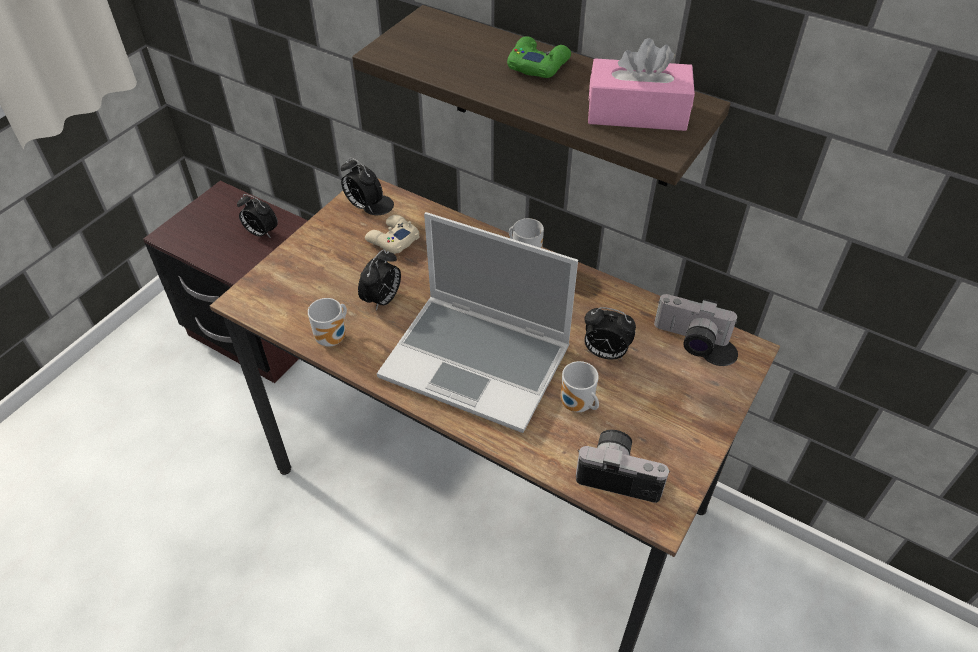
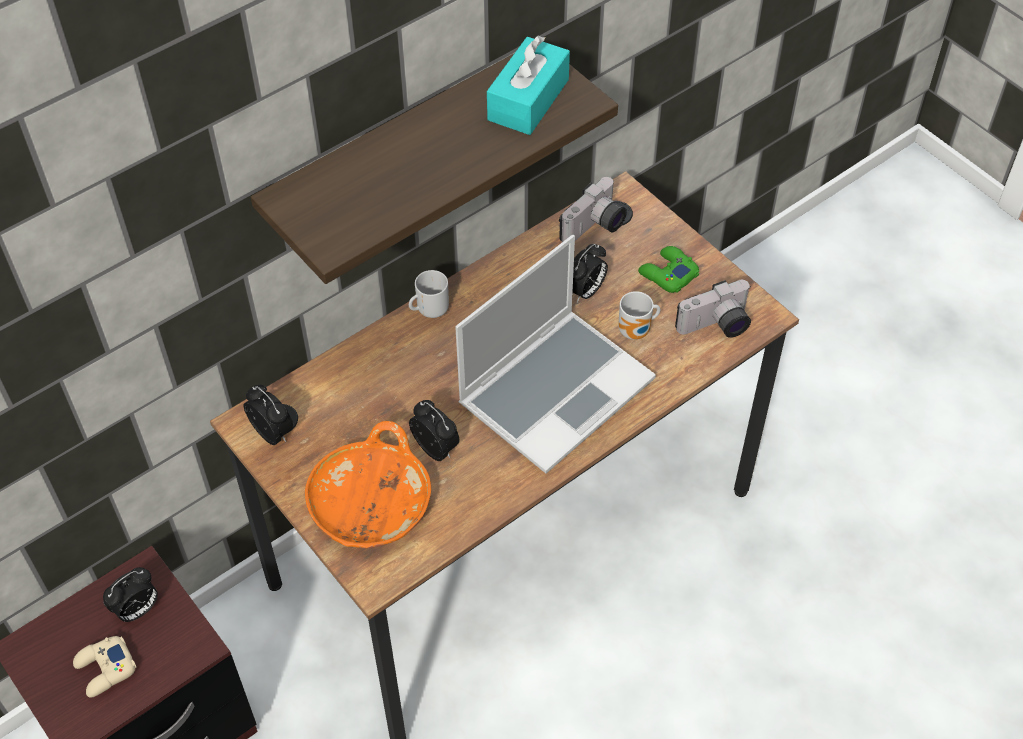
camera: 70 degrees left, 5 degrees up
(315, 277) = (372, 503): none -> orange bowl
(334, 338) = (473, 503): mug -> none
(363, 205) = (273, 433): alarm clock -> alarm clock turned 105 degrees counterclockwise
(392, 239) = (346, 419): beige game controller -> beige game controller (105, 669)
(538, 65) = (419, 140): green game controller -> green game controller (667, 274)
(620, 473) = (716, 326): camera -> camera turned 150 degrees counterclockwise
(637, 113) = (528, 100): pink tissue box -> turquoise tissue box

